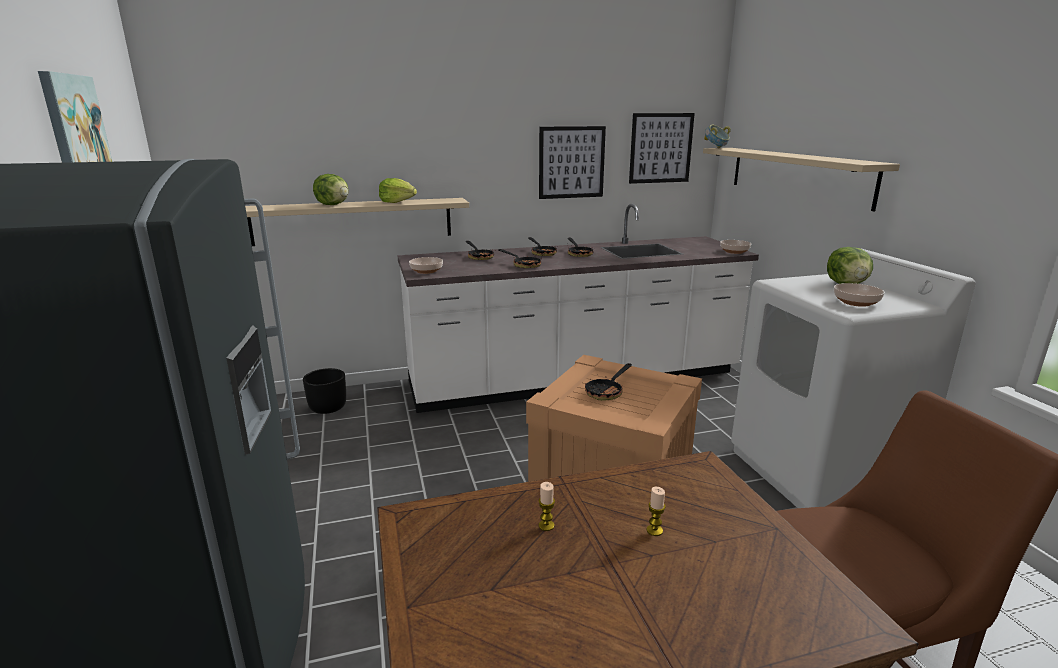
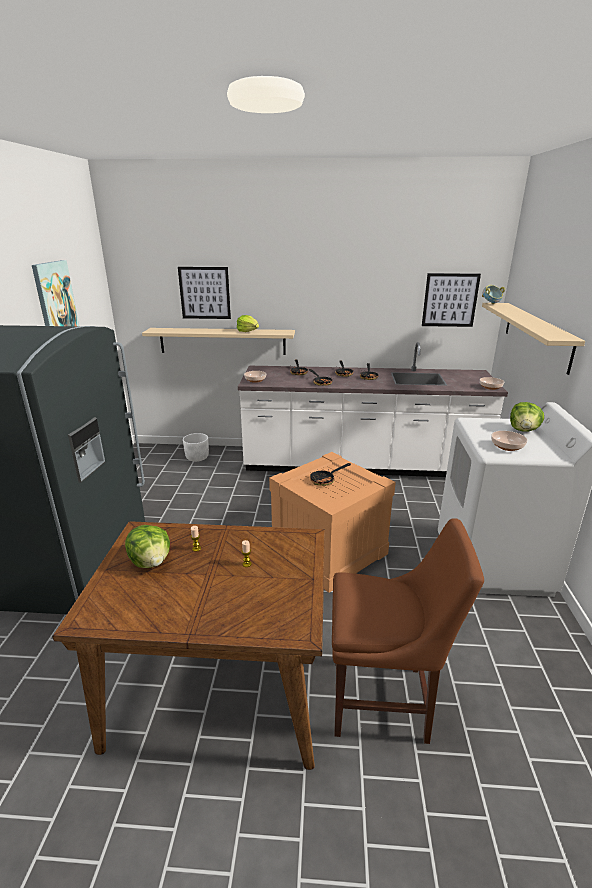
camera: 20 degrees right, 5 degrees up
(328, 407) = (197, 458): black planter -> white planter
(333, 205) = (208, 331): lettuce -> lettuce (151, 562)
(571, 162) = (376, 308): picture -> picture (204, 293)

